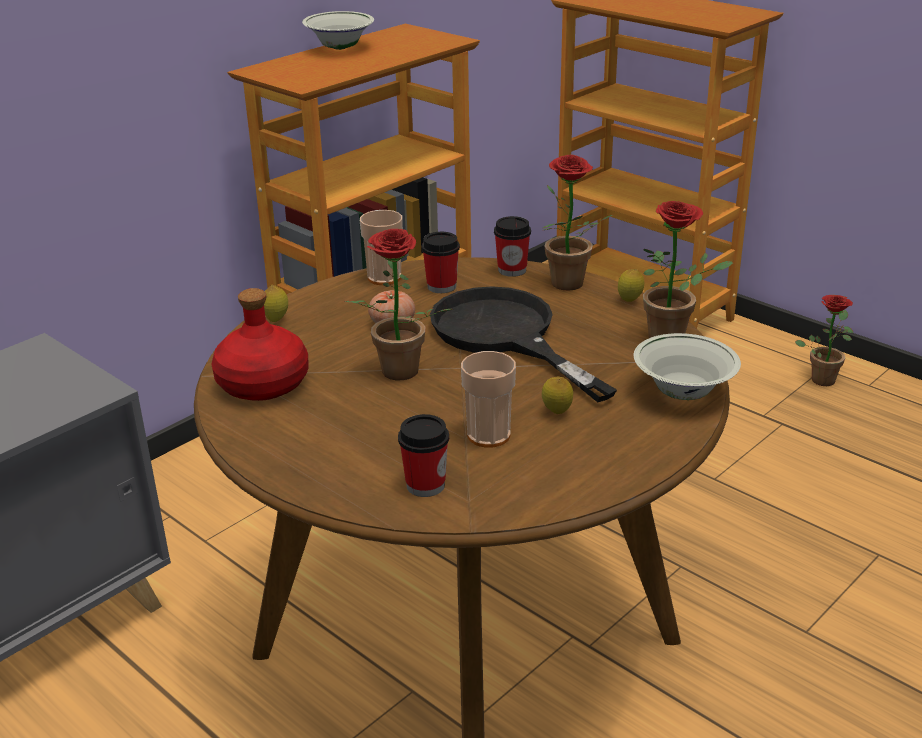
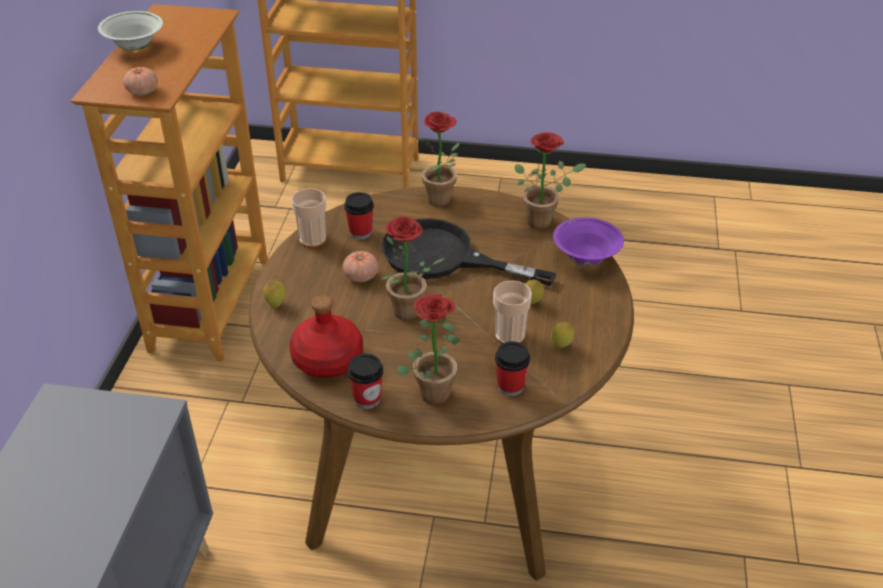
camera: 35 degrees left, 10 degrees up
(296, 78) = (142, 91): none -> tomato
(512, 270) = (393, 201): cup -> cup (367, 399)
(629, 301) = (491, 201): lemon -> lemon (561, 346)
(683, 393) = (585, 259): white bowl -> purple bowl
(823, 377) = (506, 184): potted plant -> potted plant (432, 389)

